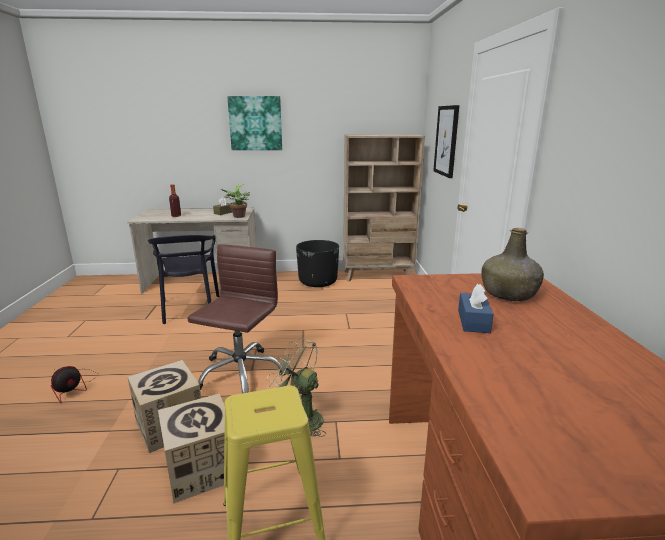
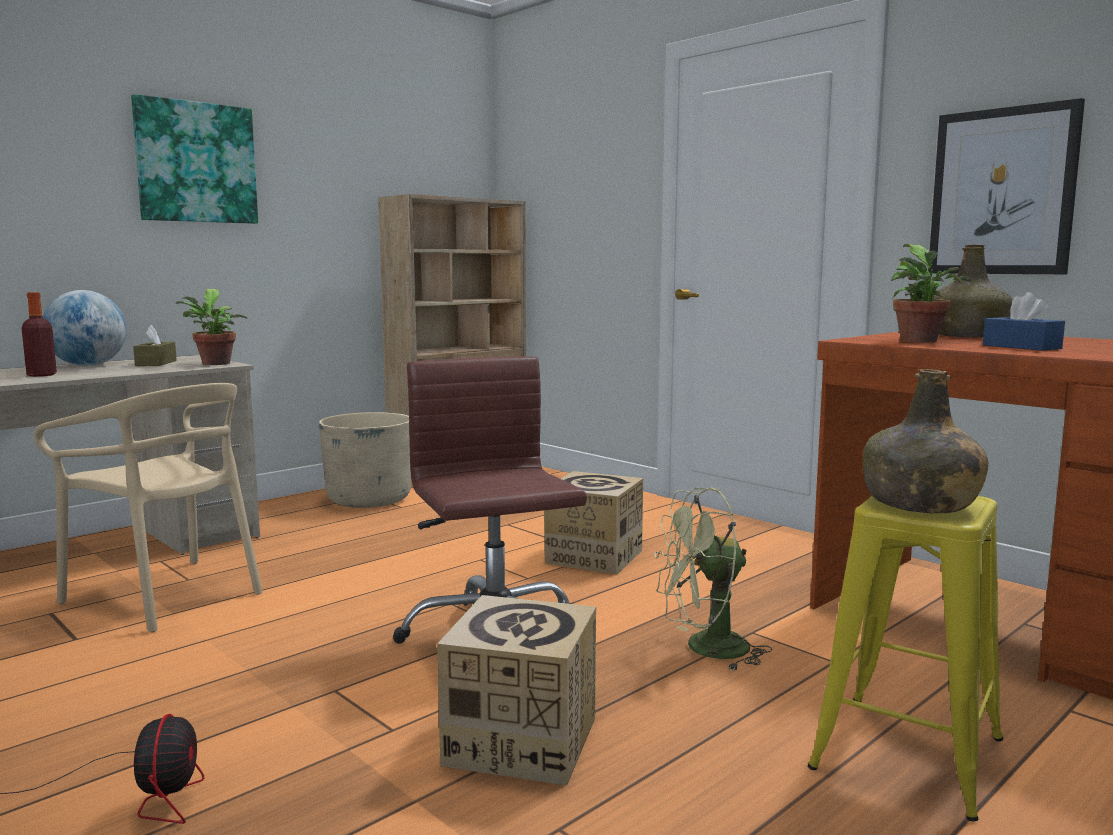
camera: 40 degrees left, 10 degrees down
(190, 309) = (166, 595): black chair -> beige chair
(201, 468) = (693, 756): cardboard box -> cardboard box (593, 557)
(203, 211) = (88, 365): none -> globe
(259, 407) = (920, 504): none -> green bottle
(318, 281) = (369, 499): black planter -> beige planter
(444, 293) = (921, 341): none -> potted plant
(447, 141) = (597, 201): picture -> picture (1002, 192)

